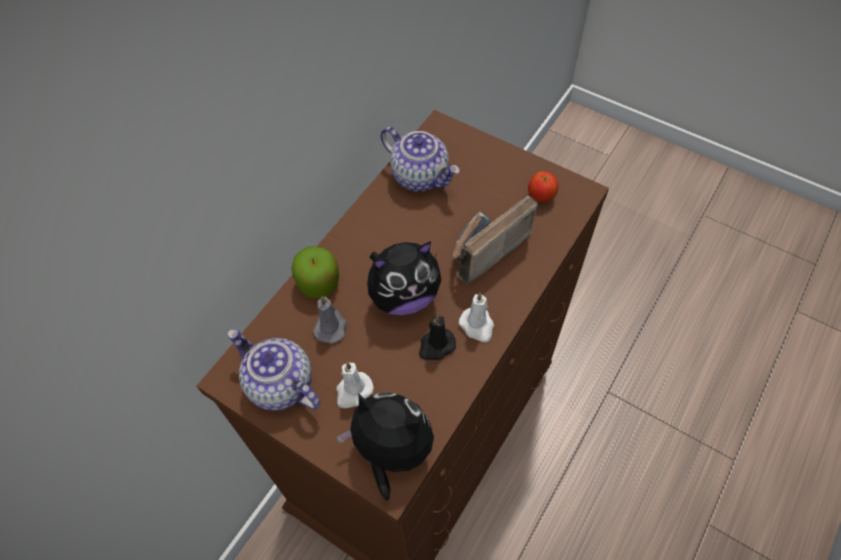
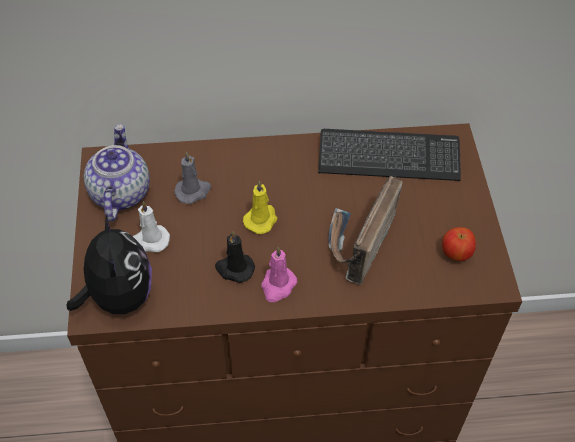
camera: 50 degrees right, 5 degrees down
(319, 283) = (224, 159): apple -> none
(404, 296) = (261, 219): plush toy -> yellow candle
(421, 176) = (389, 157): teapot -> keyboard
(477, 326) = (278, 286): white candle -> pink candle
(483, 249) = (356, 245): radio -> radio turned 75 degrees counterclockwise

